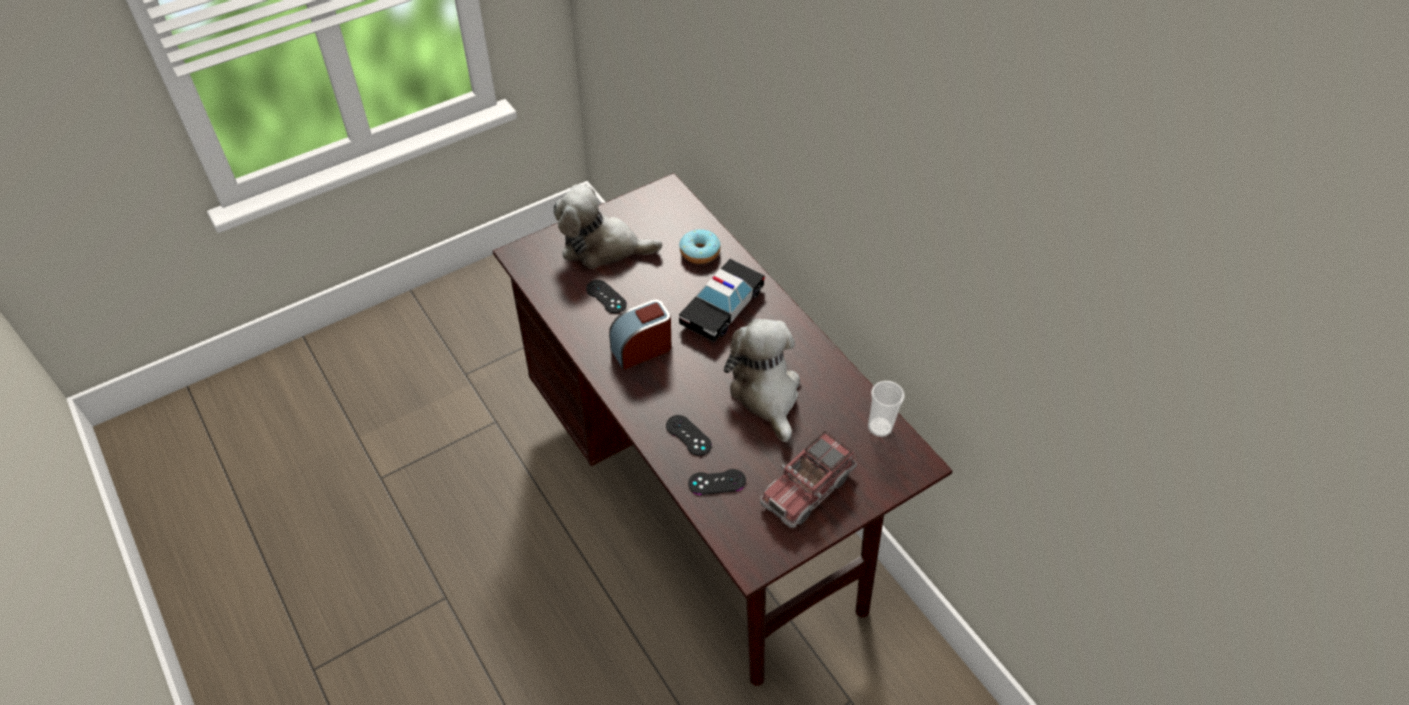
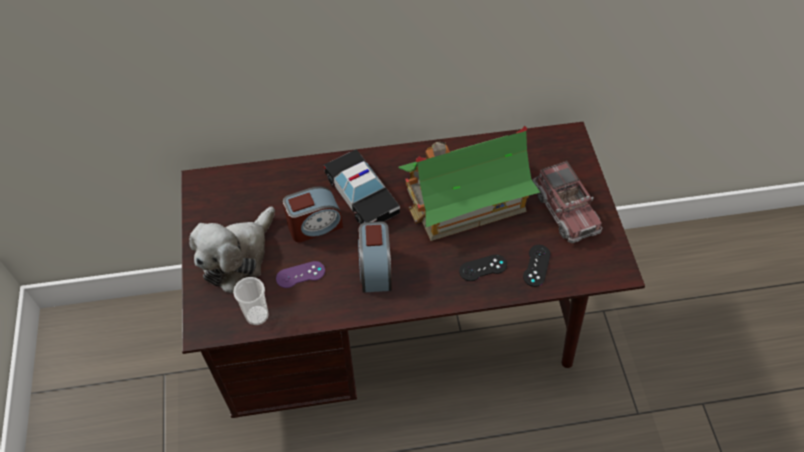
camera: 65 degrees left, 5 degrees up
(606, 297) = (300, 275): black game controller -> purple game controller
(666, 286) = (314, 225): none -> alarm clock
(699, 252) = (290, 187): donut -> none
(766, 393) = (465, 200): plush toy -> toy house
(880, 427) = (529, 145): cup -> cup (257, 315)

